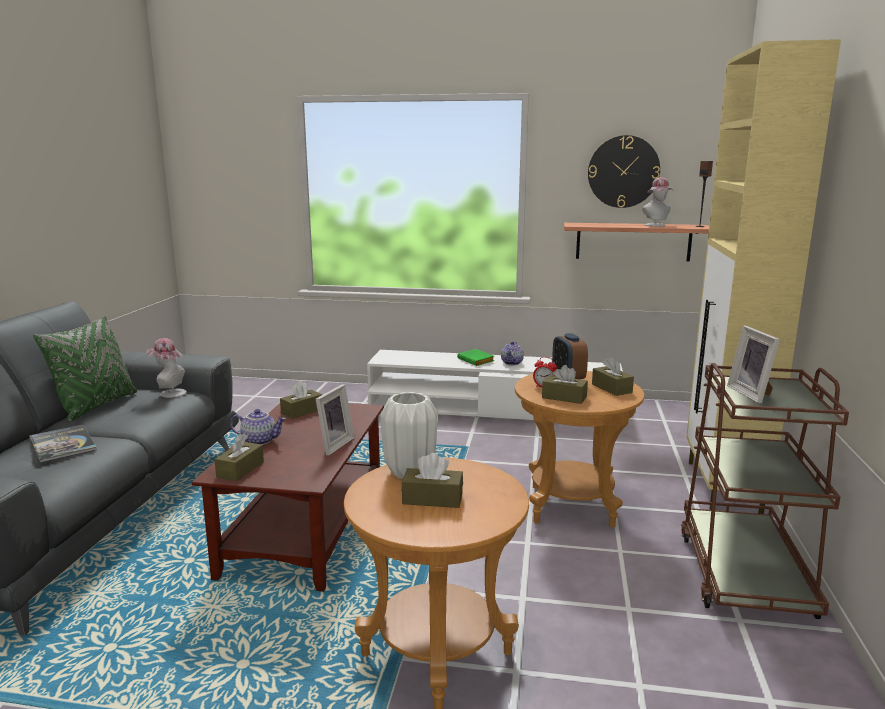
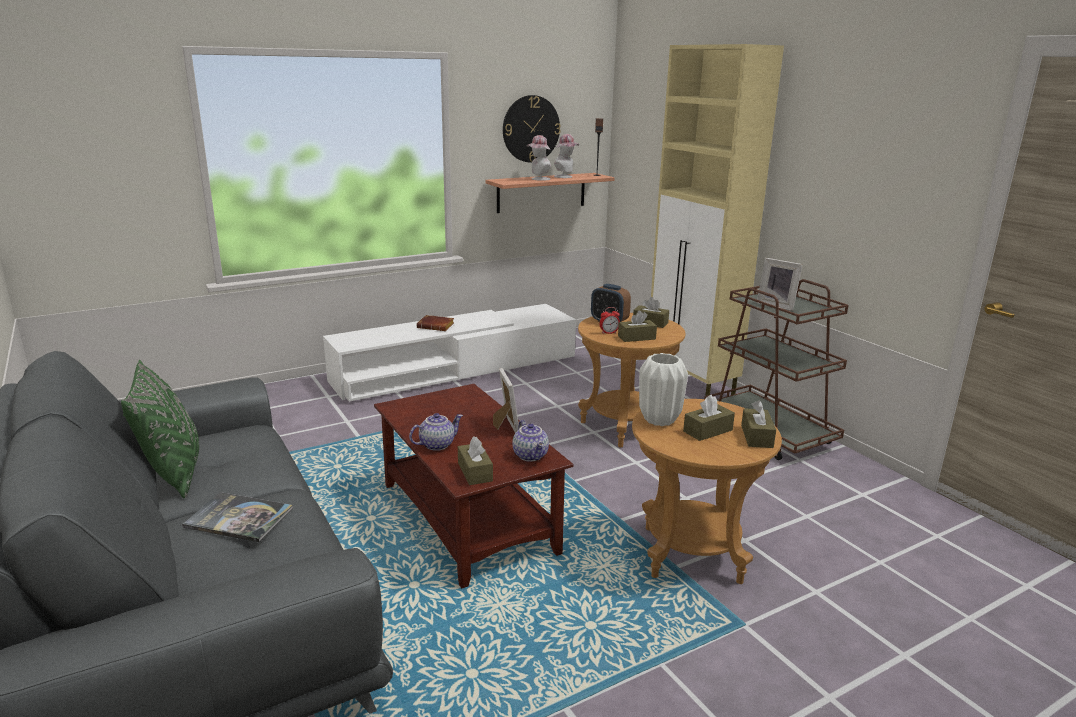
camera: 40 degrees left, 5 degrees up
(169, 393) = (234, 433): hat -> hat (538, 179)
(302, 411) = (417, 409): brown tissue box -> brown tissue box (756, 436)
(477, 361) = (437, 326): green book -> brown book
(512, 363) = (470, 322): teapot -> teapot (531, 456)

